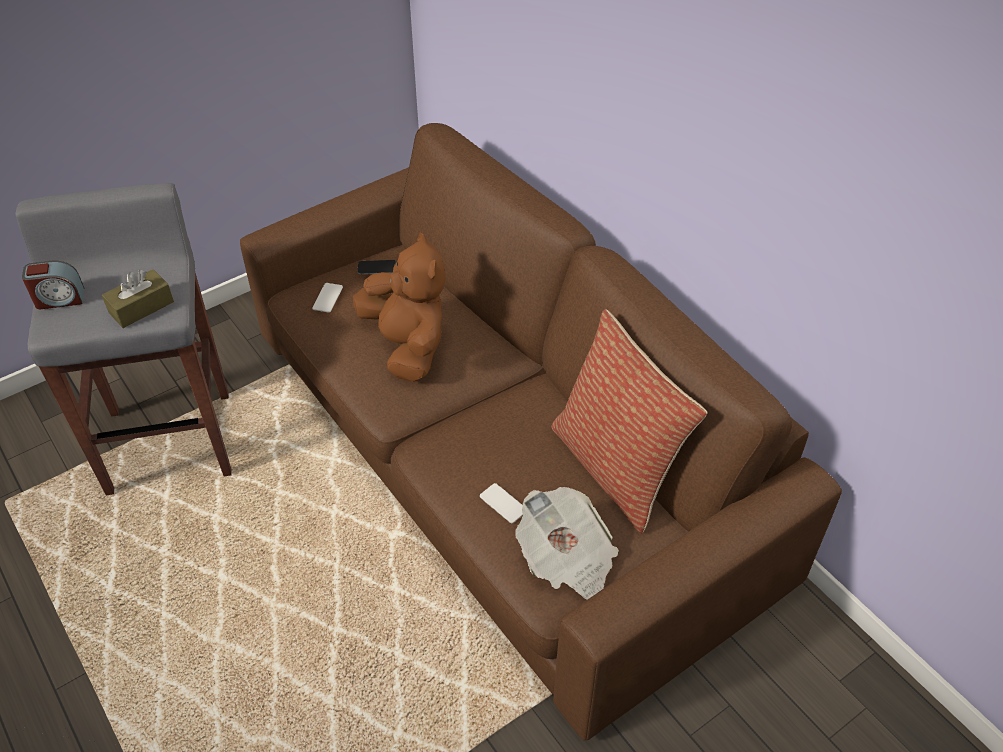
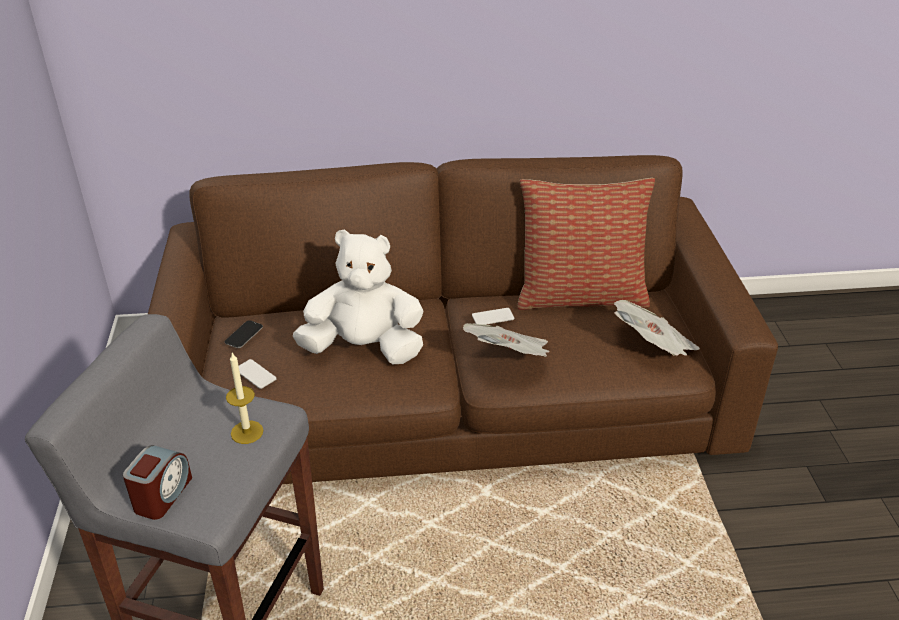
camera: 60 degrees left, 10 degrees down
(141, 307) = (247, 432): brown tissue box -> candle
(407, 346) = (364, 348): brown plush toy -> white plush toy
(459, 447) = (509, 357): none -> newspaper
(503, 503) = (585, 355): phone -> phone (493, 317)

